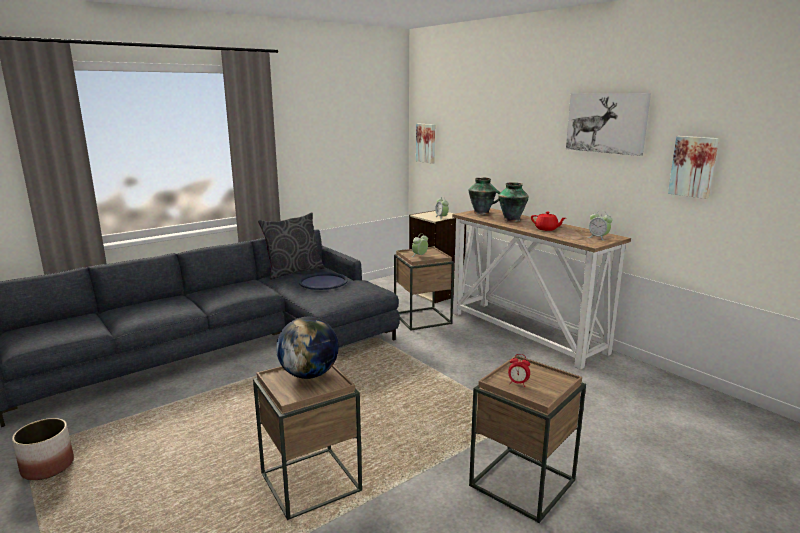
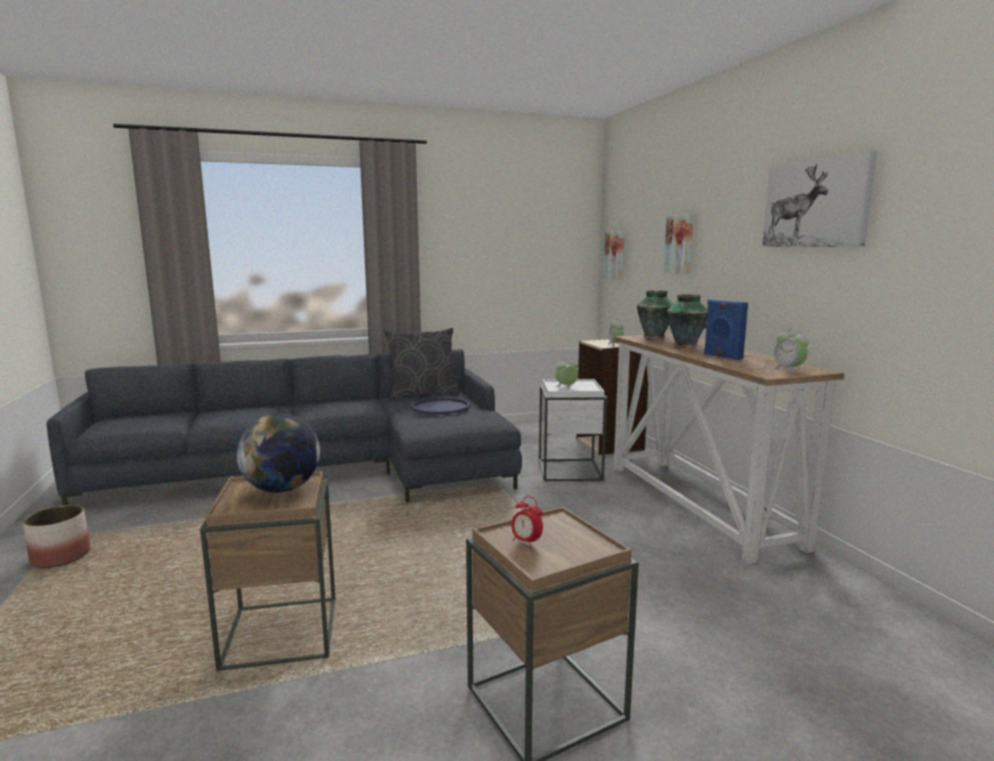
camera: 20 degrees right, 5 degrees down
(422, 318) = (570, 470): brown side table -> white side table
(546, 229) = (722, 356): red teapot -> blue speaker
(693, 166) = (940, 257): picture -> picture (680, 244)

